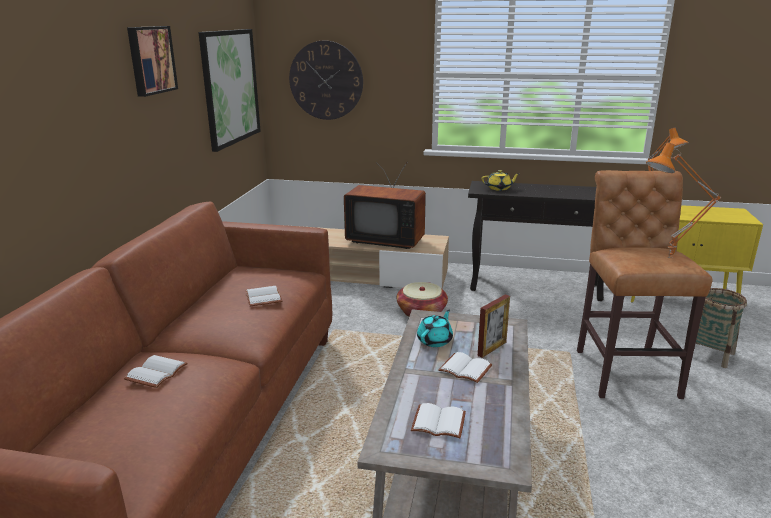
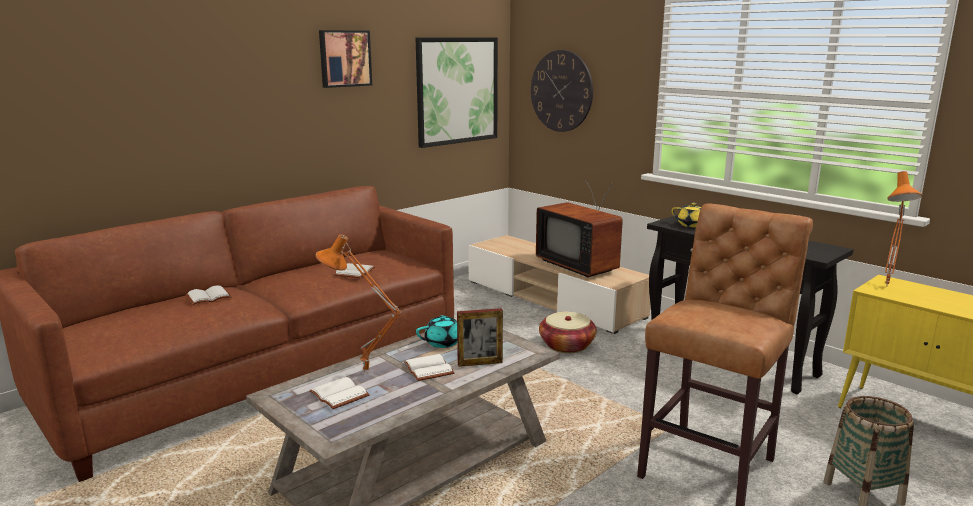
camera: 35 degrees right, 5 degrees down
(671, 259) = (735, 321): orange table lamp -> orange table lamp (363, 374)

